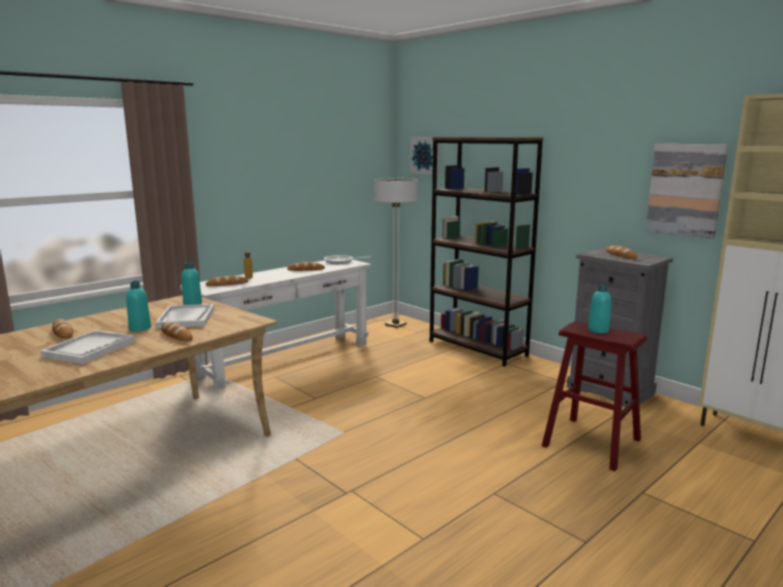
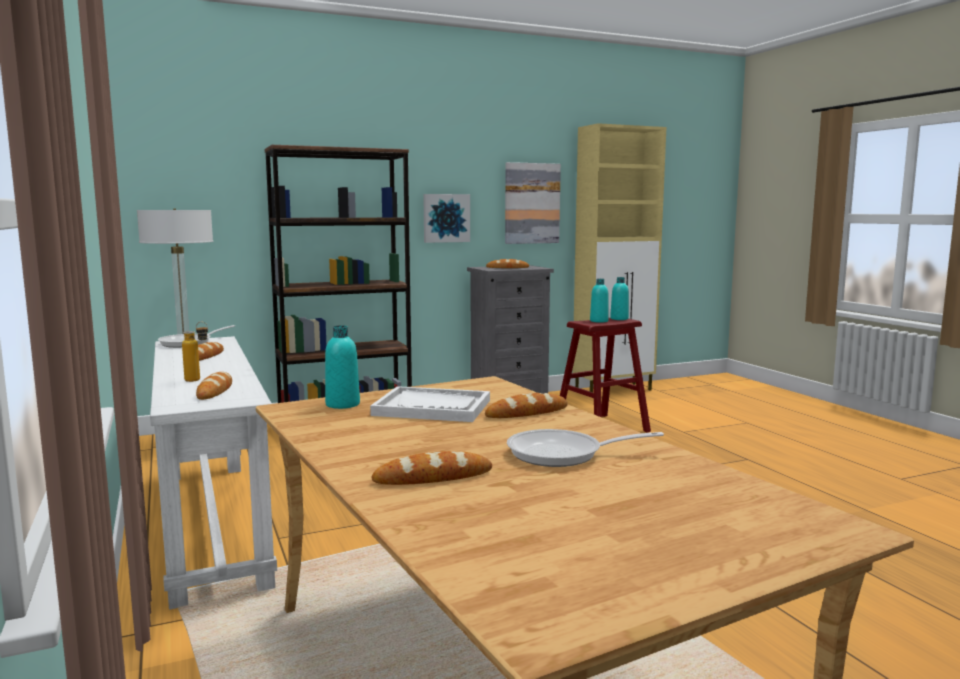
camera: 70 degrees left, 5 degrees down
(90, 349) = (563, 454): white tray -> frying pan
(140, 328) = (465, 430): turquoise bottle -> turquoise bottle (619, 319)
(426, 155) = (191, 174): picture -> picture (446, 218)

